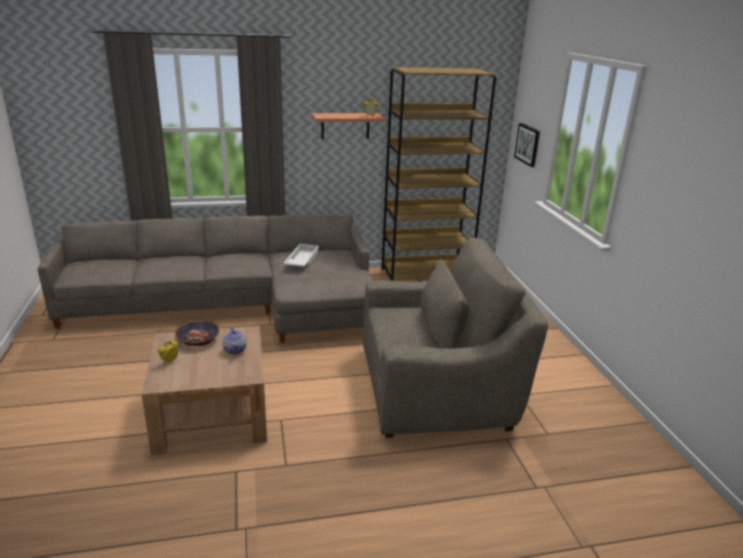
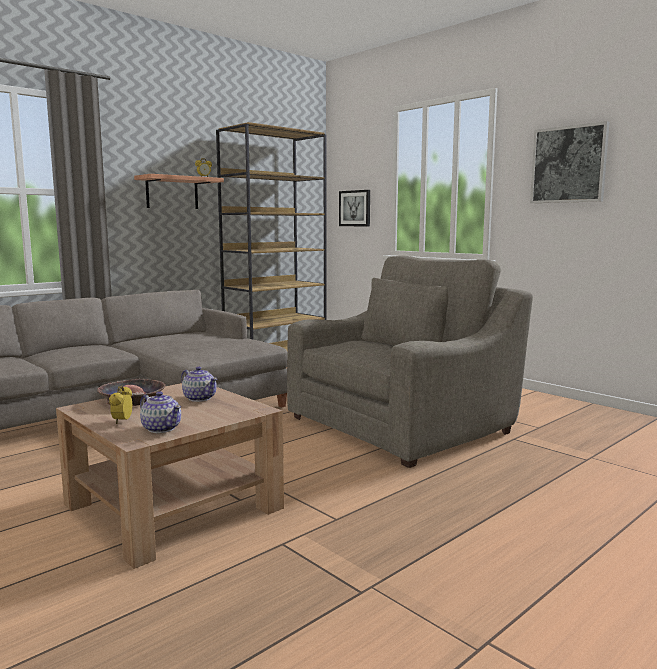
camera: 30 degrees left, 15 degrees down
(180, 377) = (161, 428): none -> teapot
(301, 260) = (165, 339): white tray -> none
(682, 178) = (569, 164): none -> picture

